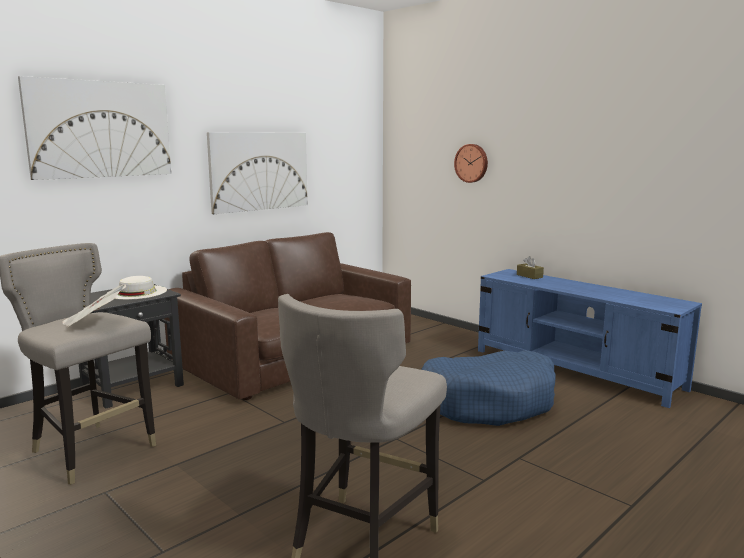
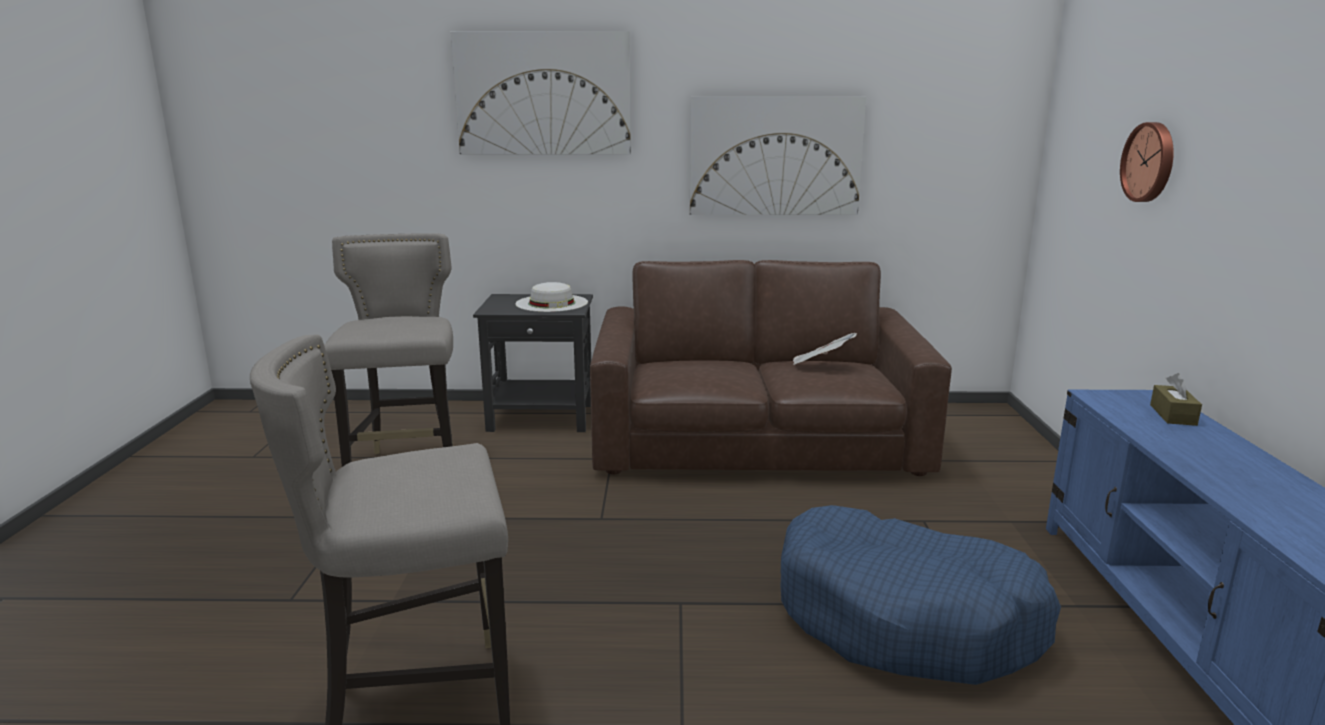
camera: 45 degrees right, 5 degrees up
(94, 322) = (398, 327): newspaper -> newspaper (820, 365)

